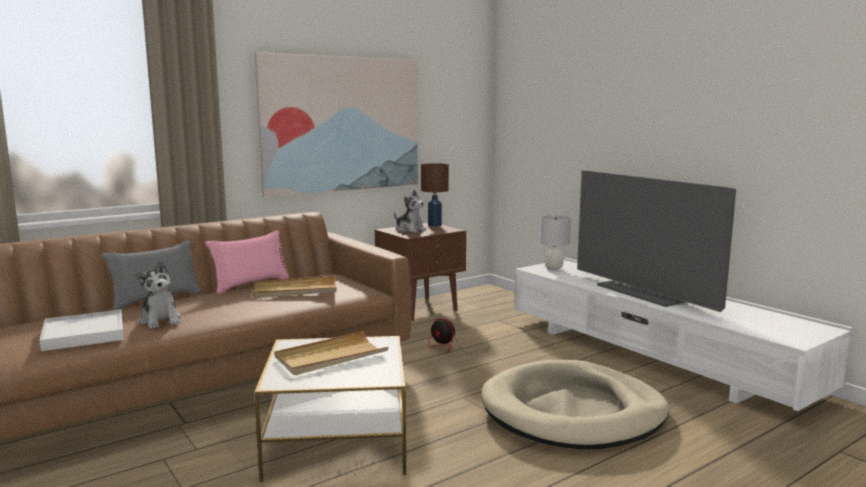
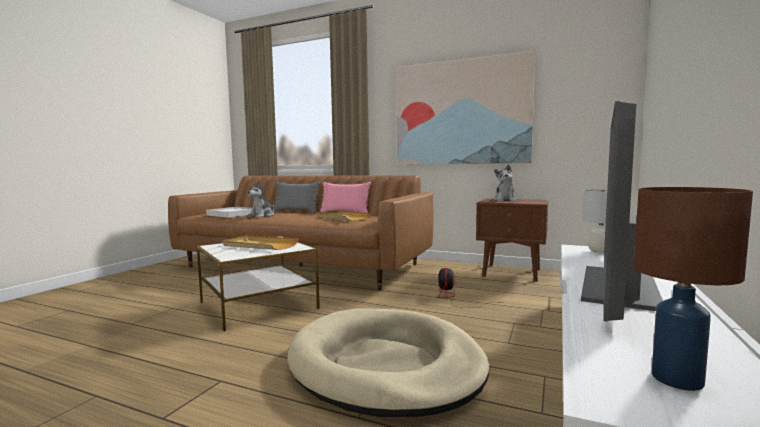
camera: 60 degrees right, 5 degrees down
(435, 225) = (539, 200): brown table lamp -> brown table lamp (678, 379)

